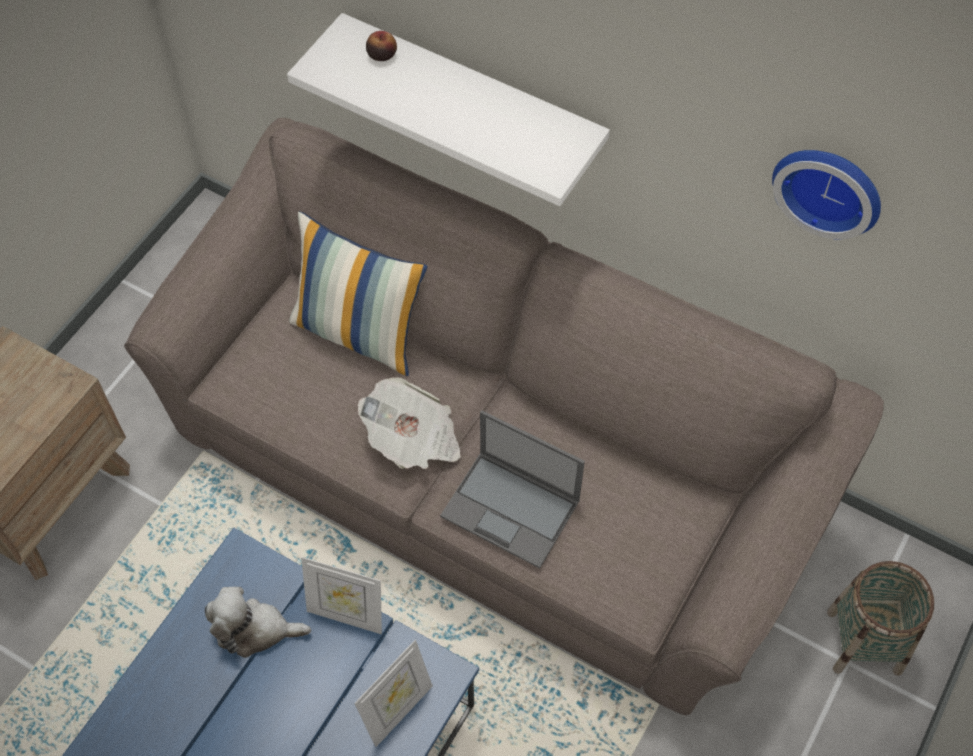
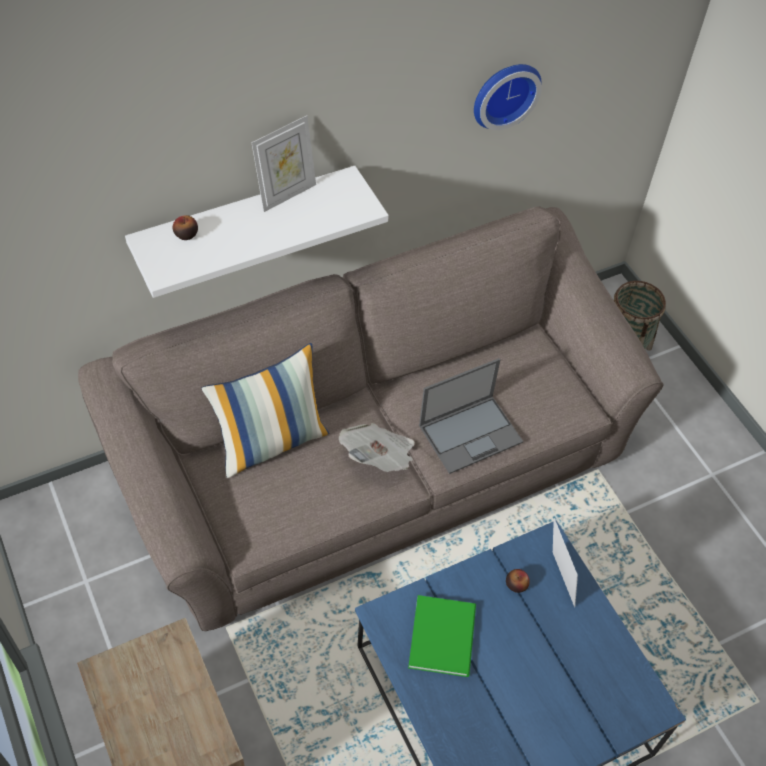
camera: 60 degrees left, 5 degrees down
(255, 629) = (444, 634): plush toy -> green book
(347, 615) = (471, 573): picture frame -> picture frame (286, 194)
(363, 669) = (516, 584): none -> apple

